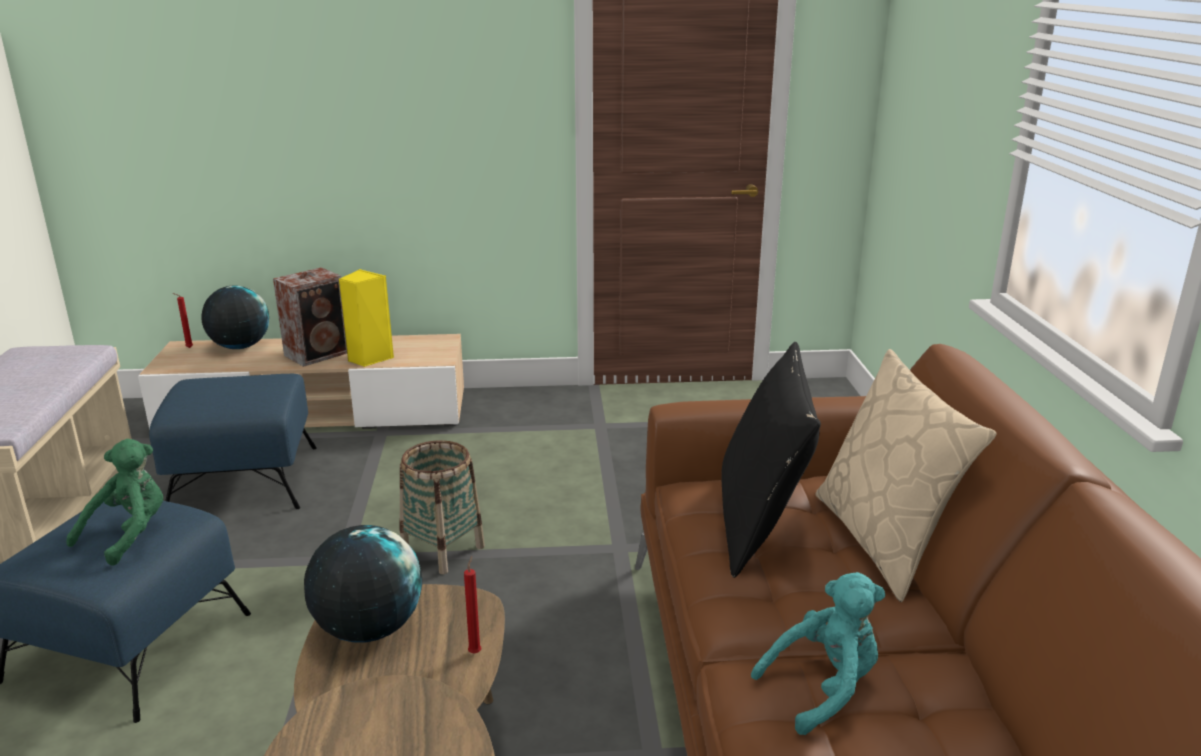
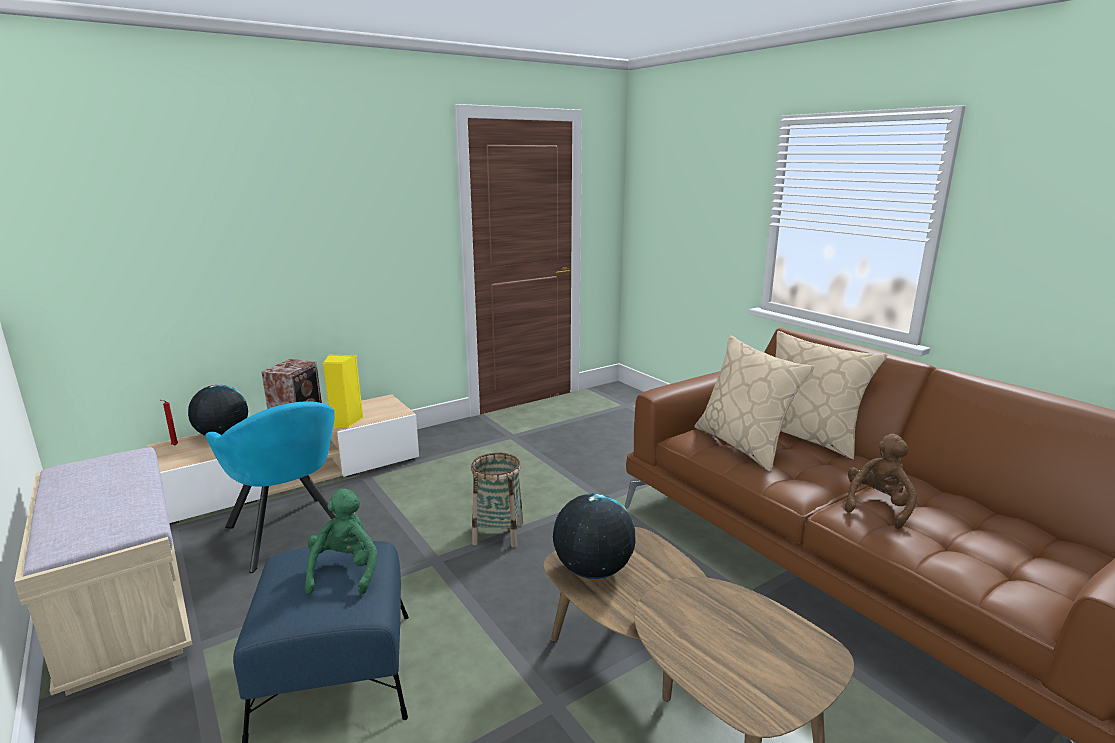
camera: 30 degrees left, 5 degrees down
(243, 480) = (290, 534): blue ottoman -> turquoise armchair
(475, 652) = (671, 559): red candle -> none
(760, 525) = (744, 445): black pillow -> beige pillow
(823, 688) = (877, 506): turquoise plush toy -> brown plush toy

